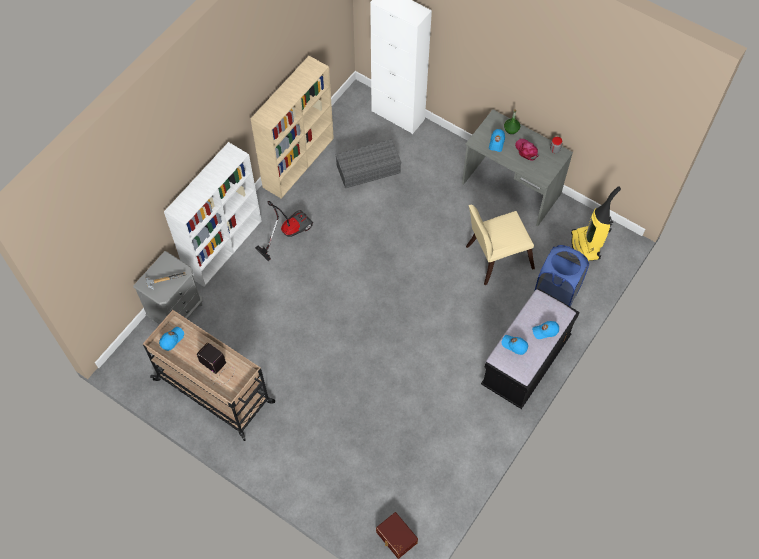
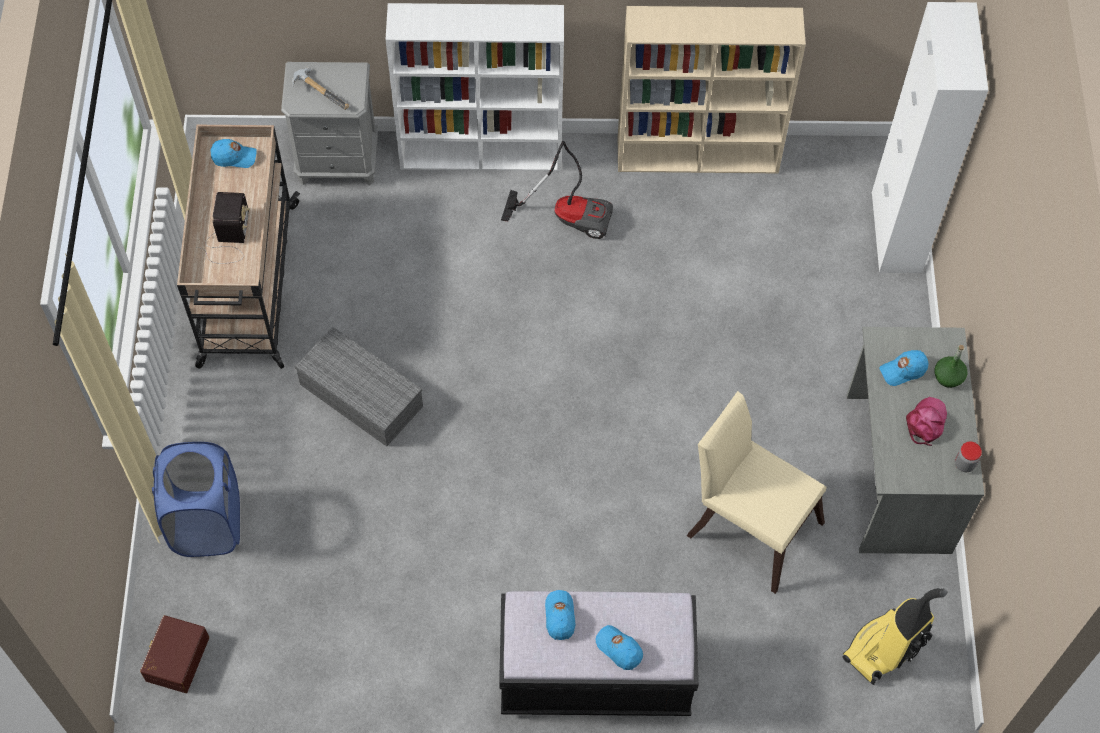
camera: 55 degrees right, 0 degrees up
(369, 168) = (765, 251): grey storage box -> grey storage box (363, 395)
(556, 292) = (758, 652): blue laundry basket -> blue laundry basket (207, 523)

